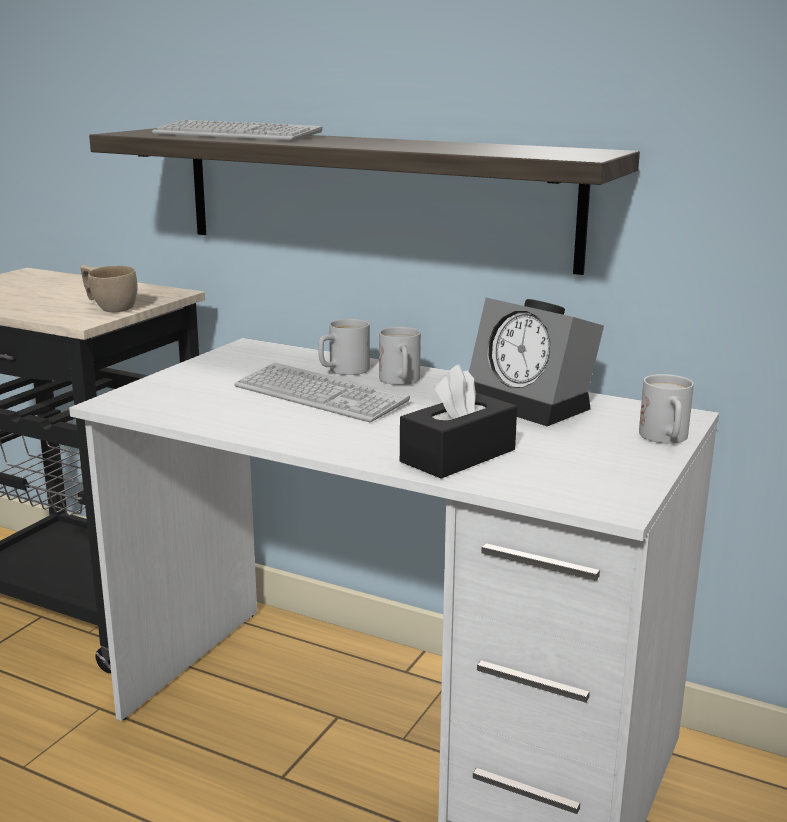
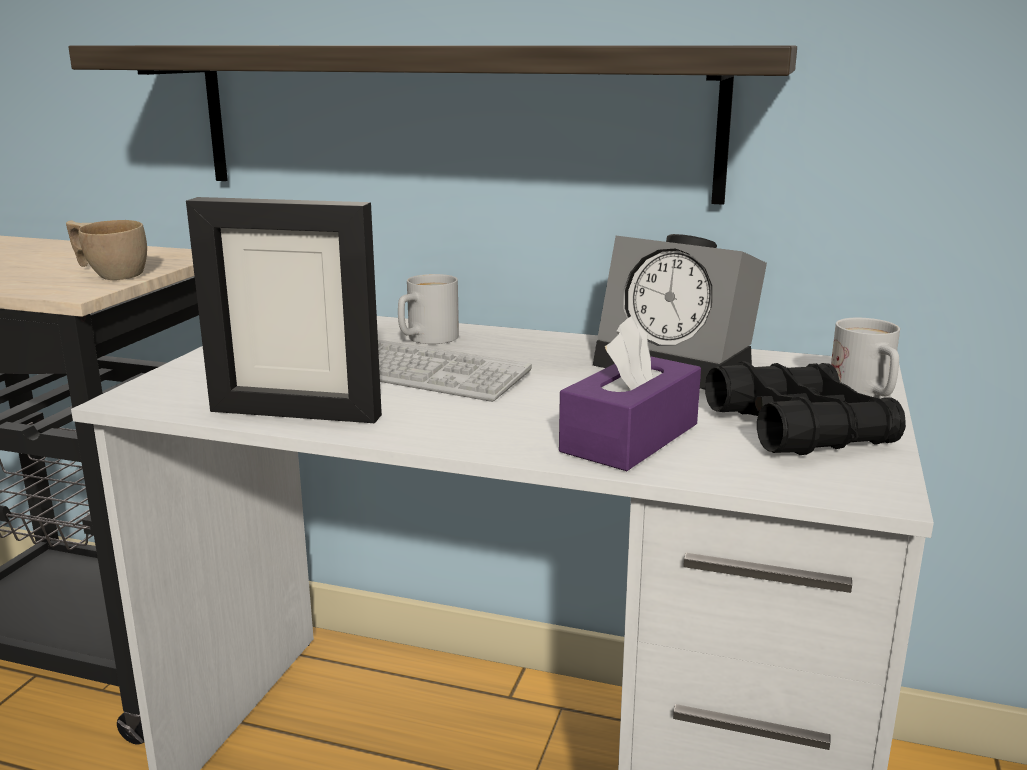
camera: 10 degrees left, 0 degrees up
(224, 420) = (297, 412): none -> picture frame
(236, 135) = (270, 44): keyboard -> none
(400, 381) = (504, 348): white mug -> none
(458, 455) = (630, 438): black tissue box -> purple tissue box
(592, 458) = (799, 428): none -> black binoculars

